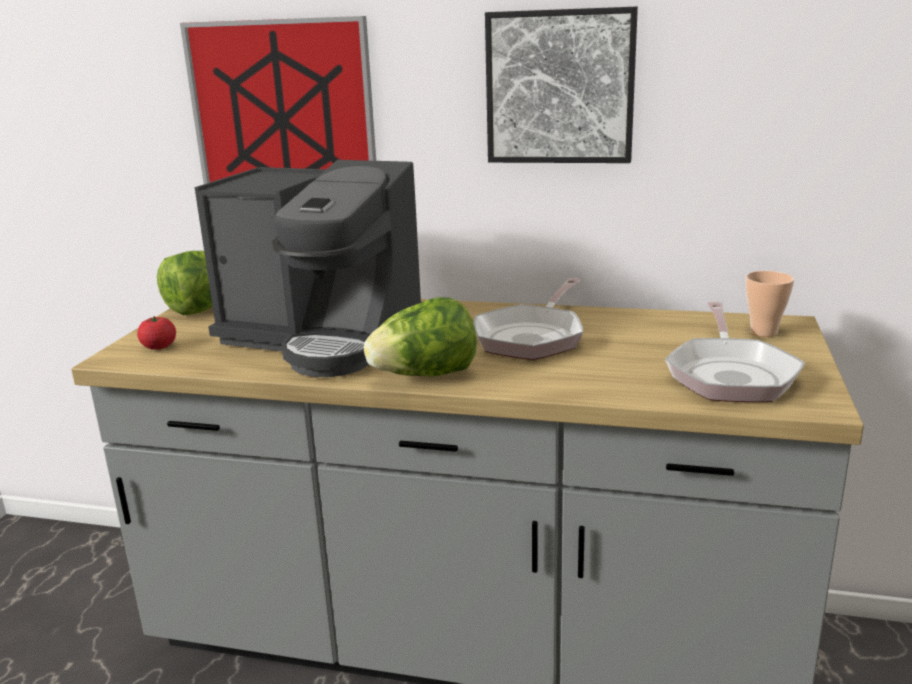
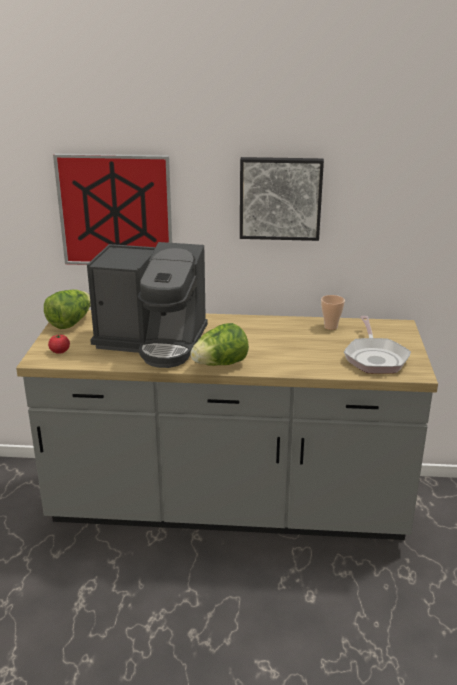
camera: 10 degrees left, 5 degrees up
(532, 336) = (269, 338): frying pan -> none
(763, 332) = (389, 331): cup -> cup (330, 327)

